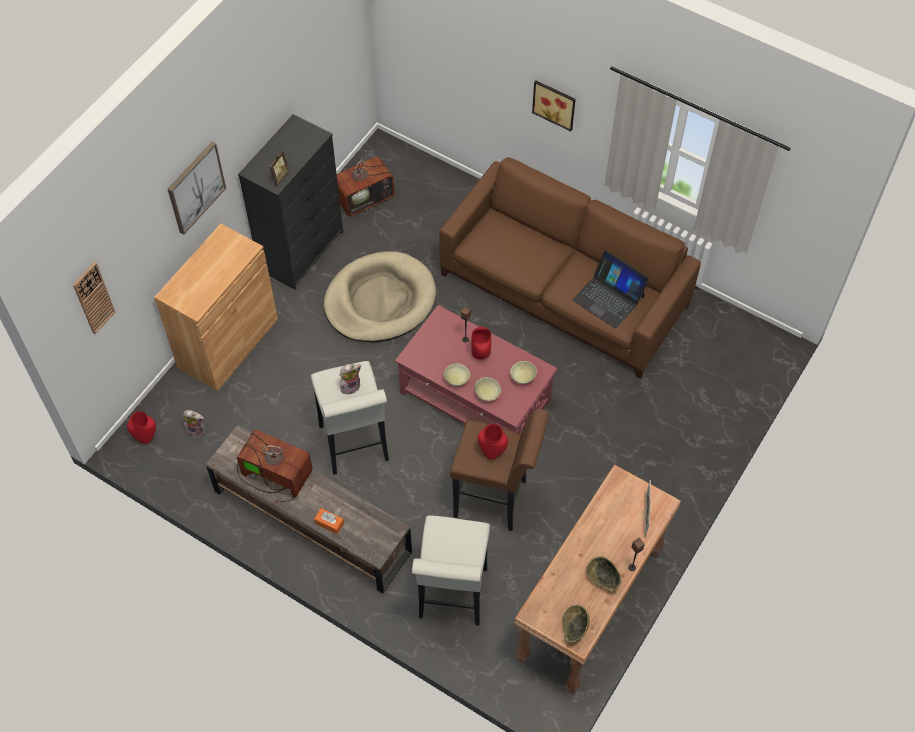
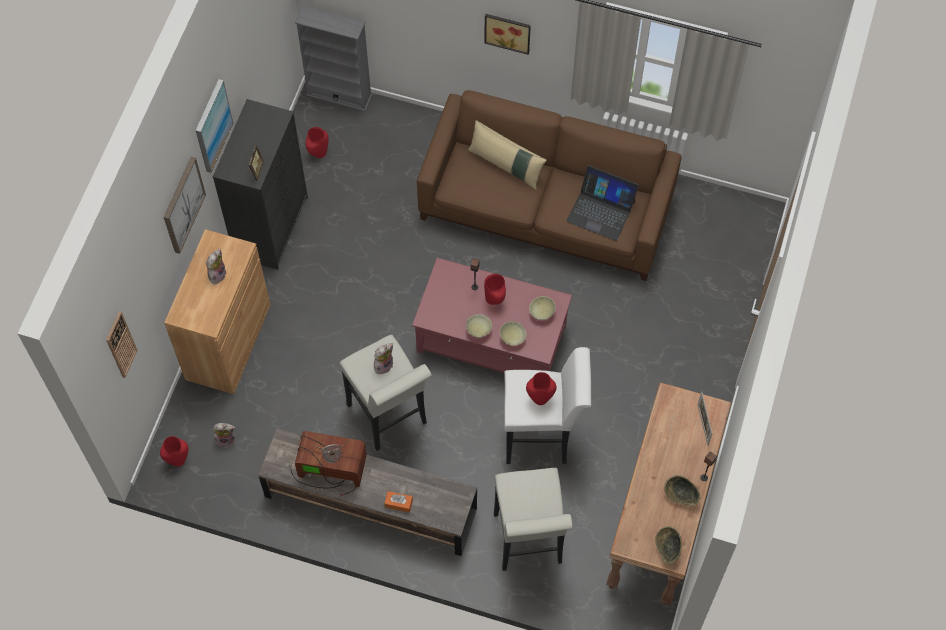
camera: 15 degrees left, 5 degrees up
(217, 265) = (216, 274): none -> plush toy
(245, 122) = (212, 125): none -> picture
(365, 196) = (318, 153): television -> red vase
(380, 300) = (367, 261): beige dog bed -> none
(400, 150) = (339, 95): none -> grey bookcase
(496, 500) = (542, 436): brown stool -> white stool
(530, 237) = (506, 165): none -> beige pillow

